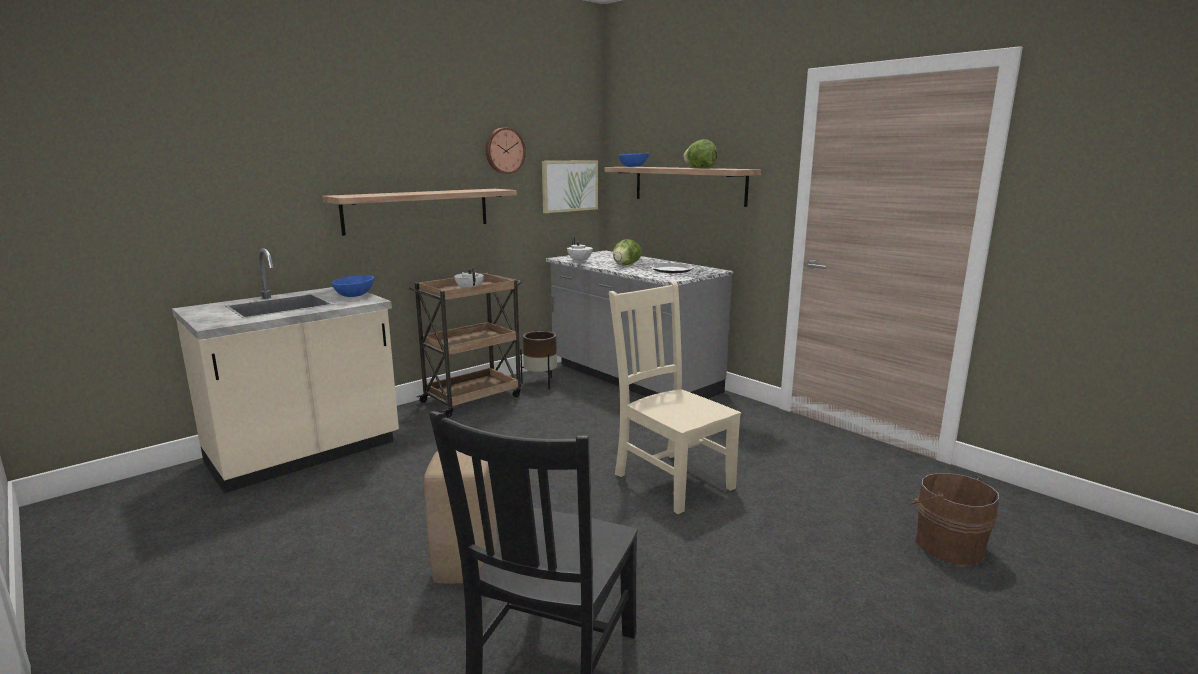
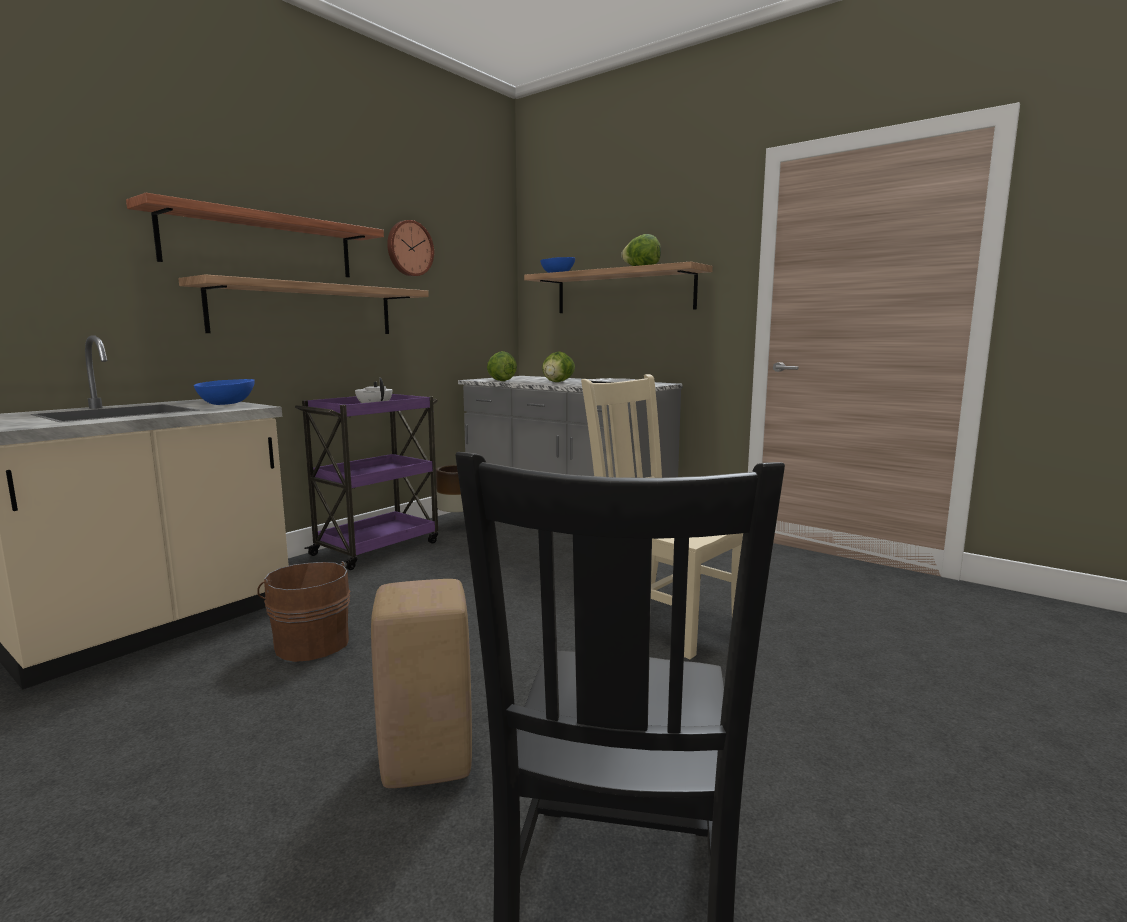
camera: 10 degrees left, 5 degrees down
(383, 162) = (261, 244): none -> shelf
(473, 398) = (378, 548): brown cart -> purple cart
(569, 186) = (482, 298): picture -> none
(579, 261) = (501, 381): white teapot -> lettuce
(946, 544) = (1019, 665): brown bucket -> brown bucket (311, 642)

